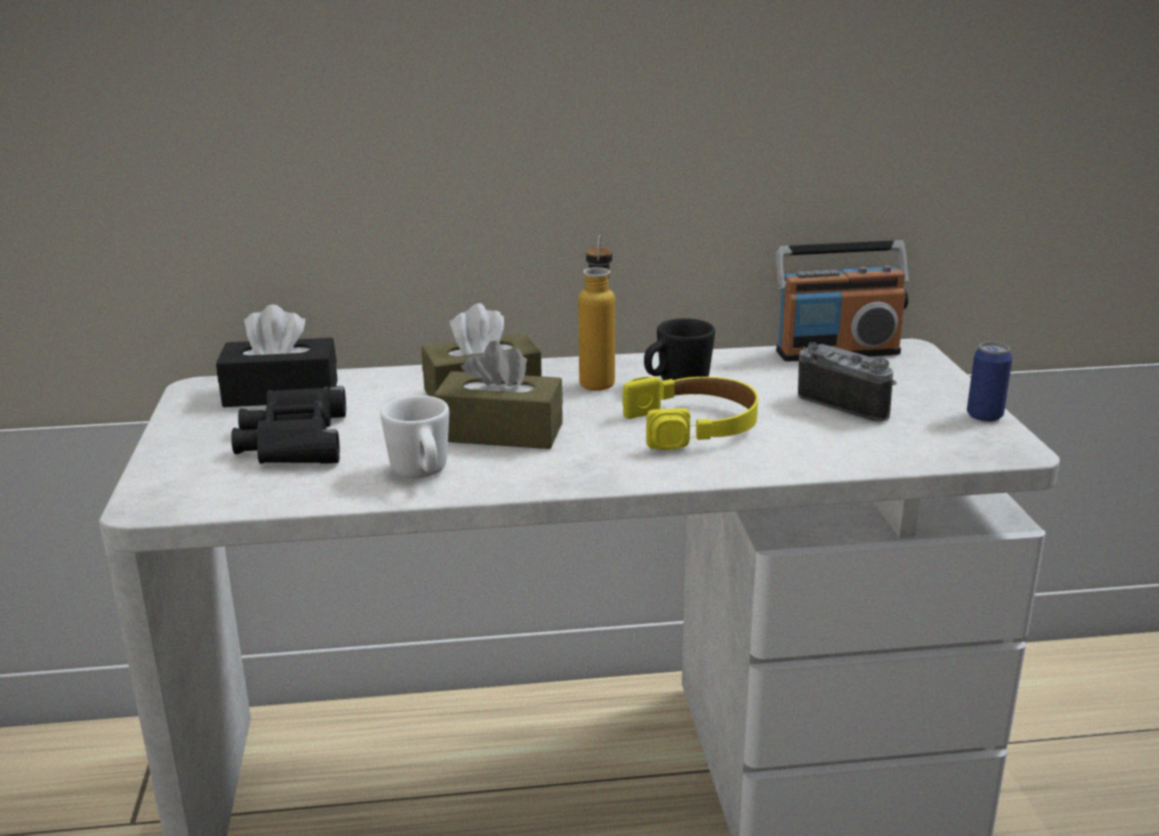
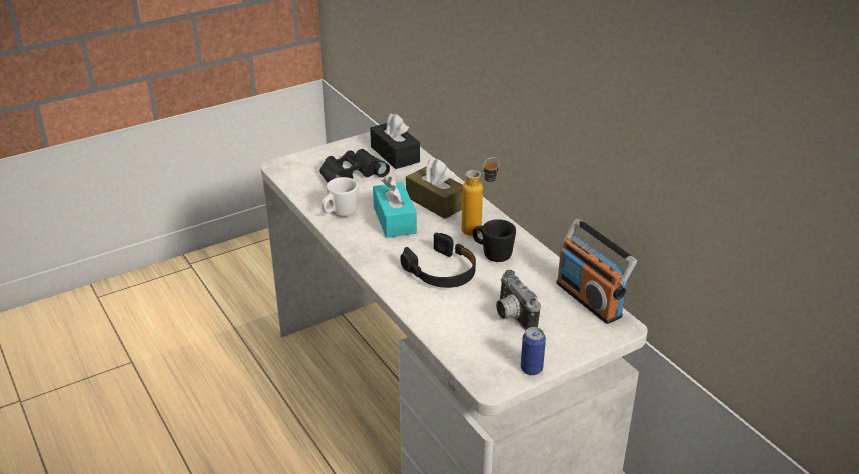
camera: 65 degrees right, 10 degrees up
(500, 432) = (394, 220): brown tissue box -> turquoise tissue box
(693, 425) = (442, 271): yellow headphones -> black headphones
(849, 403) = (511, 316): camera -> camera turned 135 degrees clockwise

